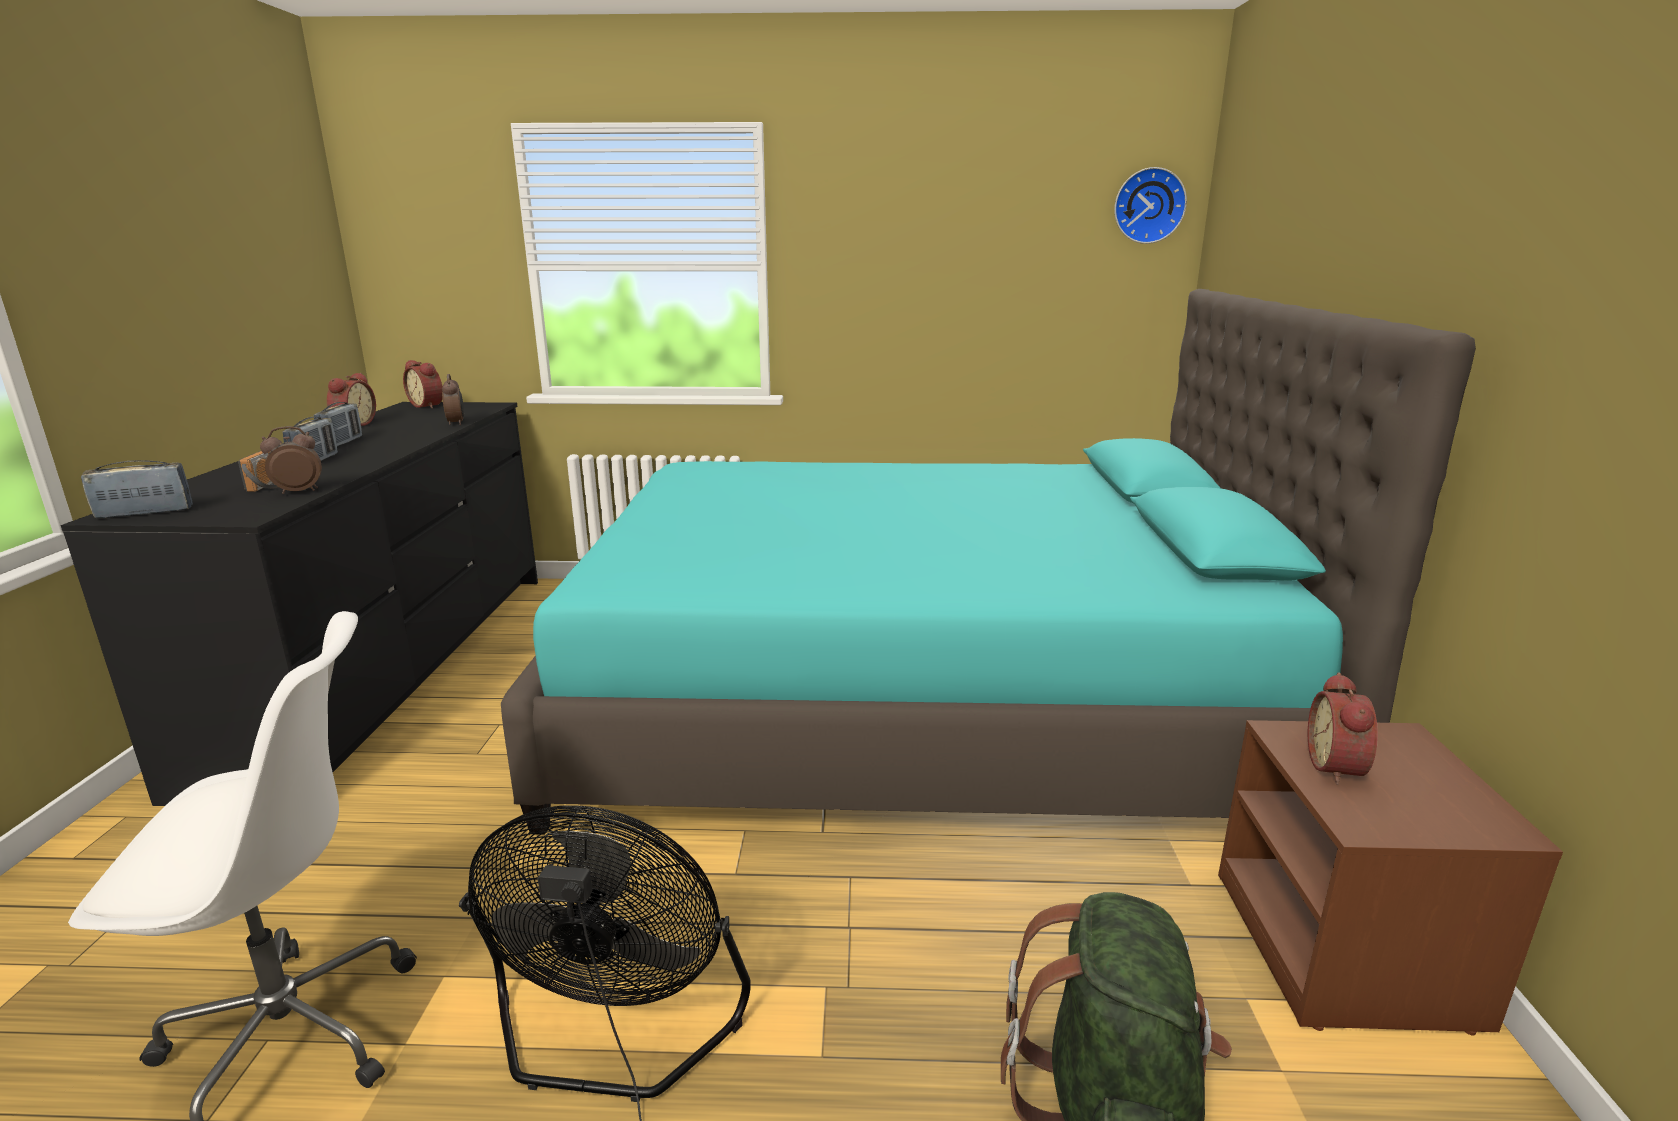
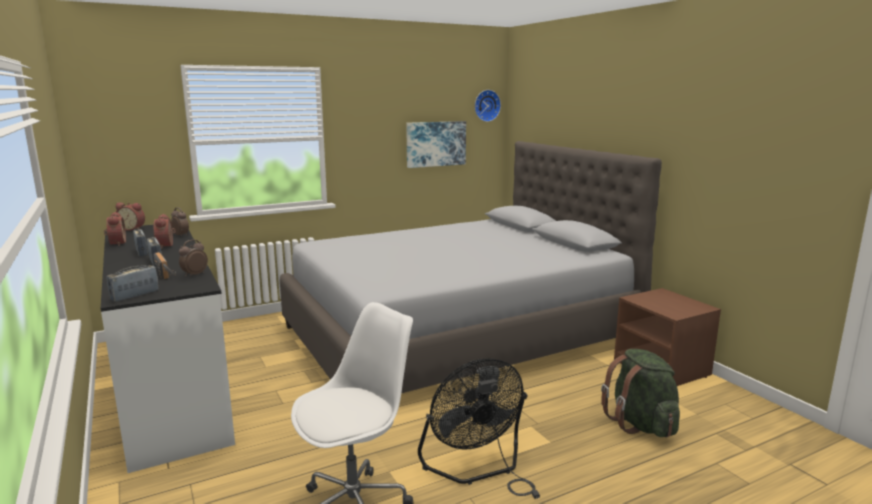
camera: 30 degrees left, 5 degrees down
(393, 667) = (170, 384): black dresser -> white dresser
(919, 702) = (458, 335): turquoise bed -> grey bed
(1011, 289) = (435, 144): none -> picture
(1339, 768) = (655, 303): alarm clock -> alarm clock (167, 246)

